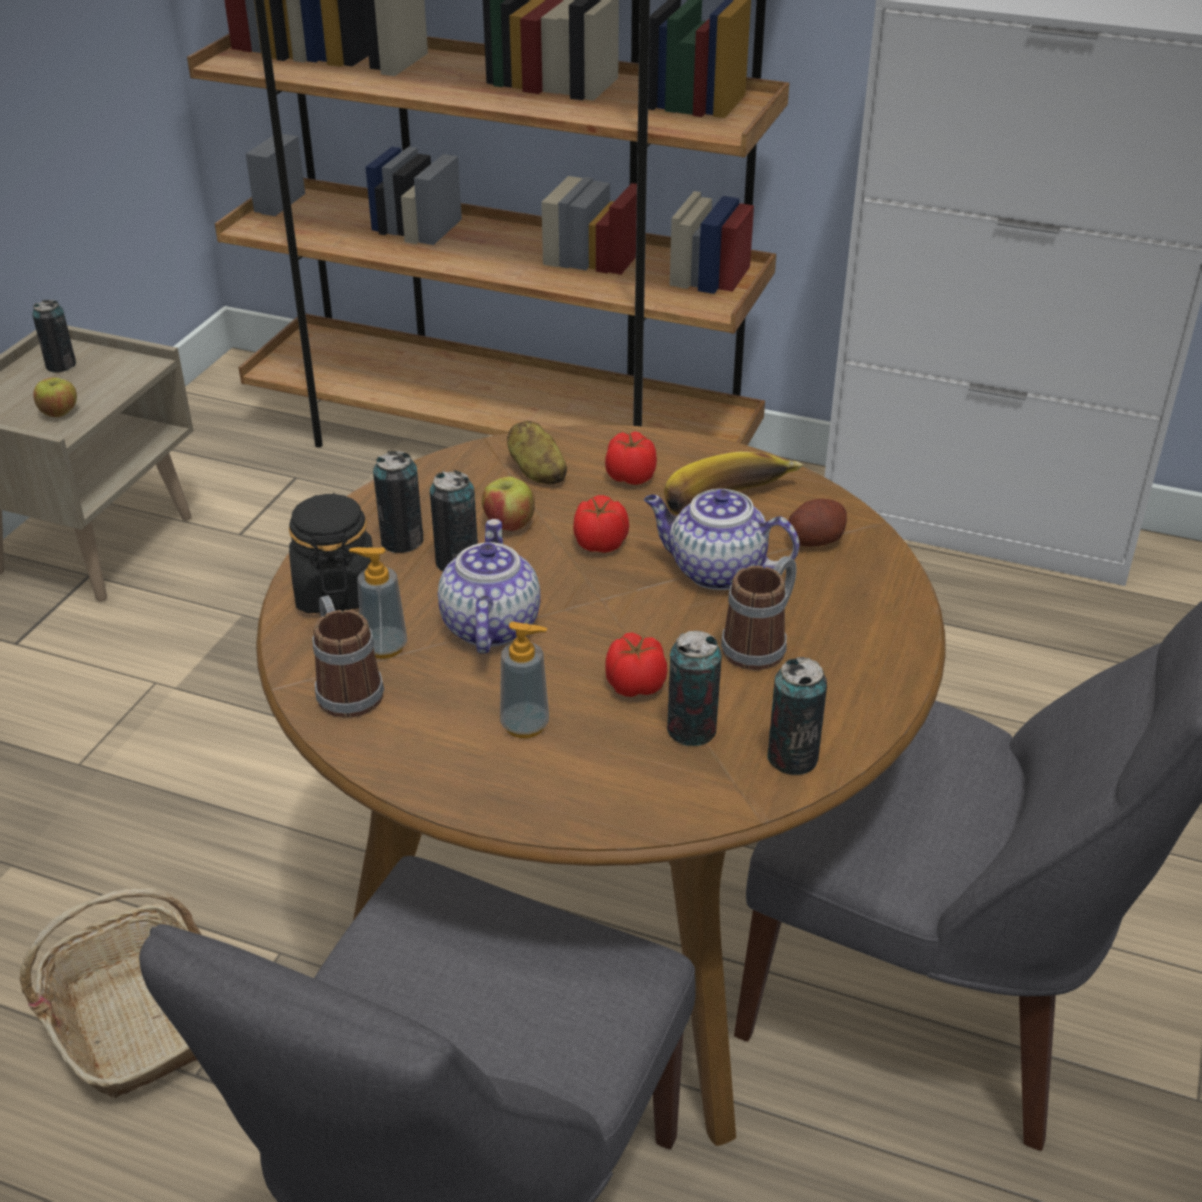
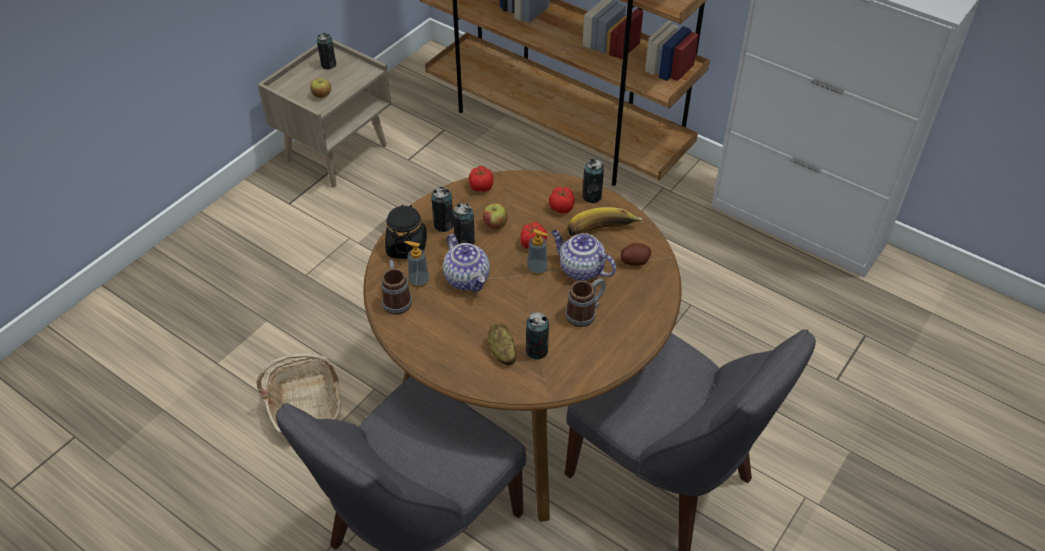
camera: 15 degrees right, 10 degrees up
(489, 625) = (468, 279): teapot -> teapot turned 135 degrees clockwise
(525, 725) = (466, 333): soap dispenser -> soap dispenser (537, 269)
(536, 472) = (518, 196): potato -> potato (502, 352)
(635, 684) = (521, 322): tomato -> tomato (481, 186)
(792, 758) = (575, 374): can -> can (592, 196)

